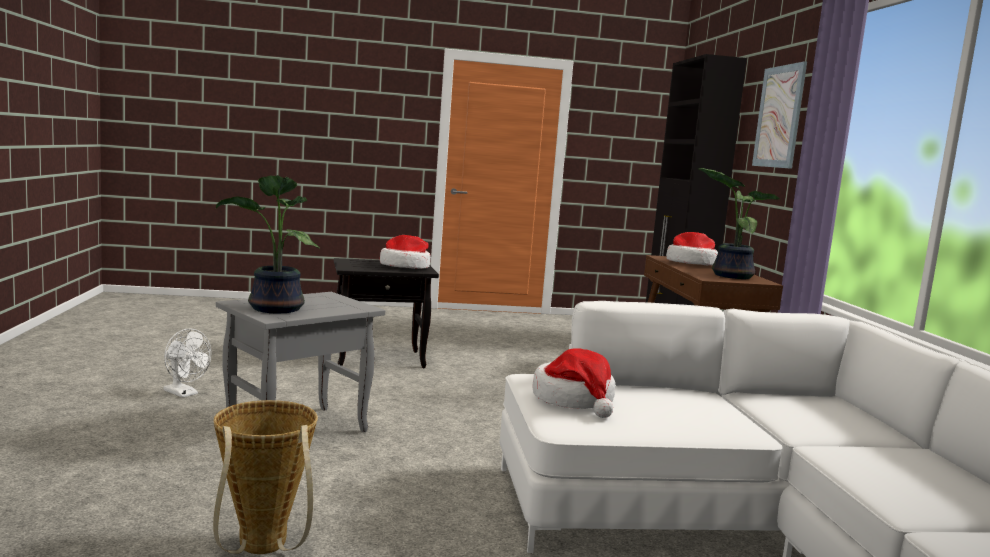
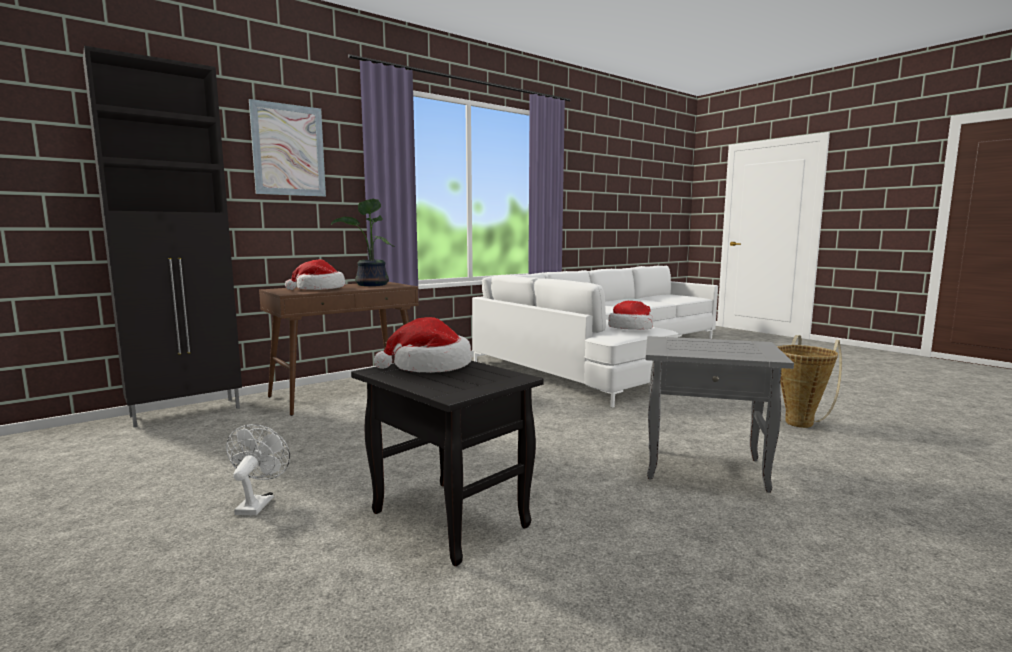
camera: 120 degrees left, 0 degrees up
(184, 393) = (788, 563): white fan -> white fan (257, 503)
(273, 309) = (746, 348): potted plant -> none

